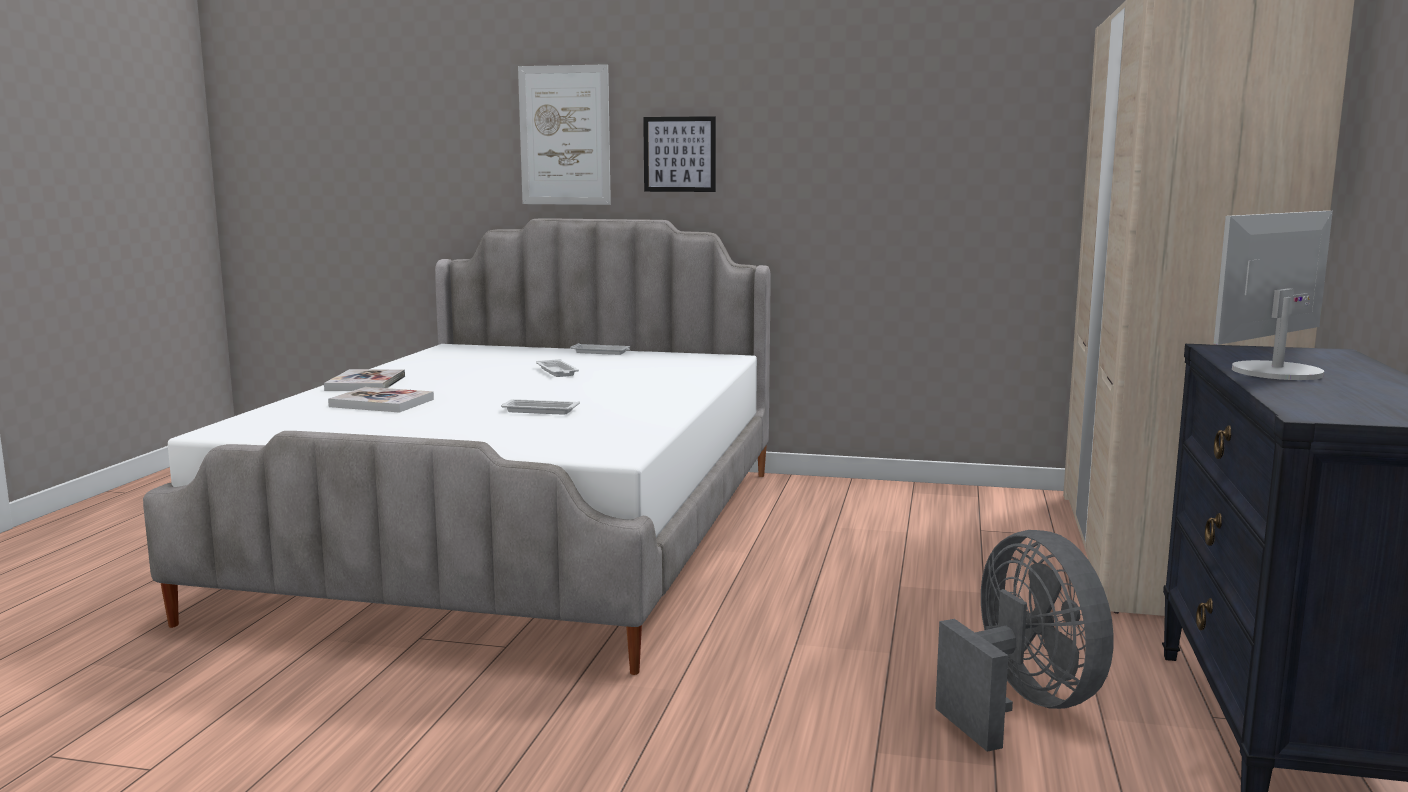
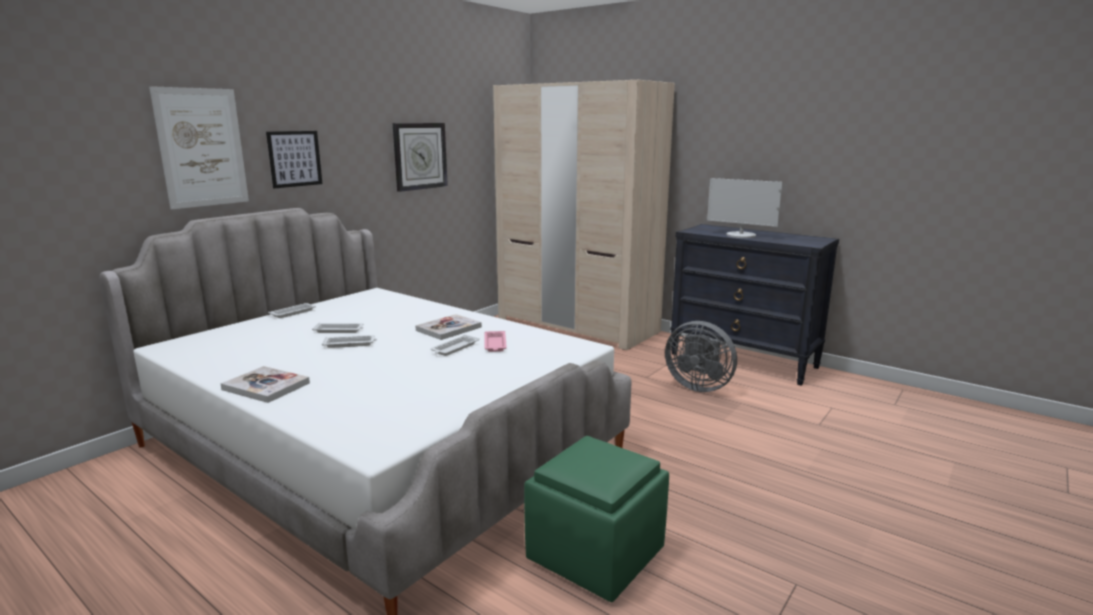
camera: 65 degrees left, 5 degrees up
(333, 701) = (595, 553): none -> green ottoman
(382, 403) = (356, 386): book -> book (449, 329)
(514, 381) = (350, 344): none -> white tray
(574, 421) = (495, 344): none -> pink tray
(907, 161) = (420, 156): none -> wall clock
(1021, 706) = (698, 386): grey fan -> grey fan turned 150 degrees counterclockwise
(1275, 372) = (741, 235): monitor -> monitor turned 45 degrees counterclockwise

